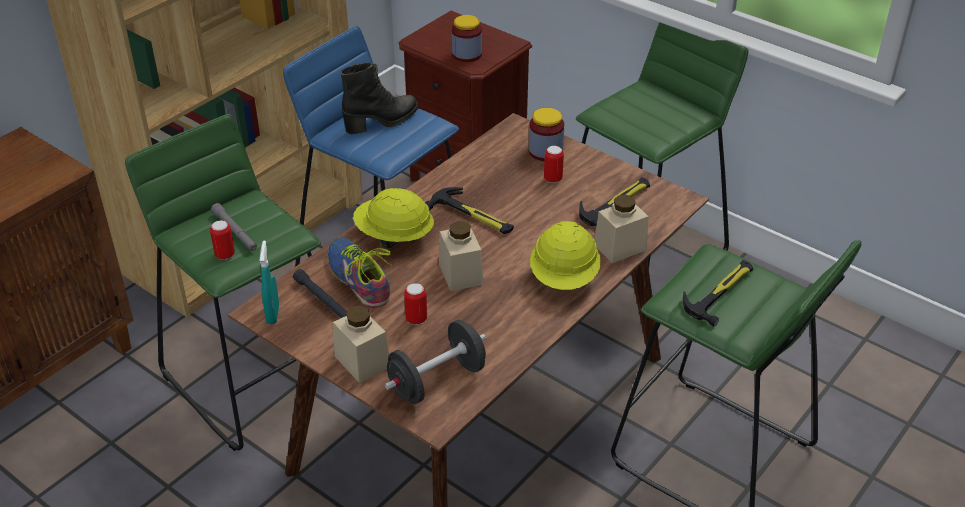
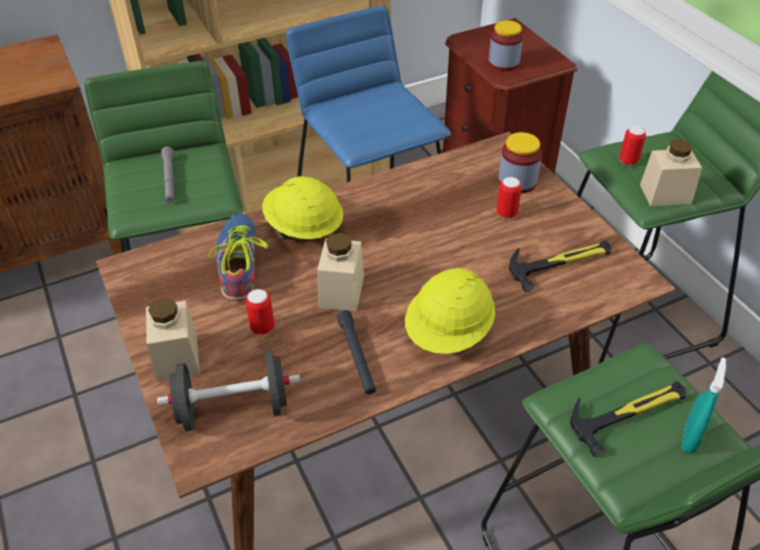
camera: 25 degrees right, 5 degrees up
(225, 255) = (144, 199): can -> can (628, 161)
(273, 314) = (134, 274): turquoise spray bottle -> turquoise spray bottle (689, 438)
(322, 300) = (189, 275): black flashlight -> black flashlight (357, 356)
(382, 121) = (376, 108): black boot -> none
(472, 215) = (396, 229): hammer -> none
(620, 247) = (534, 316): beige jar -> beige jar (665, 194)

